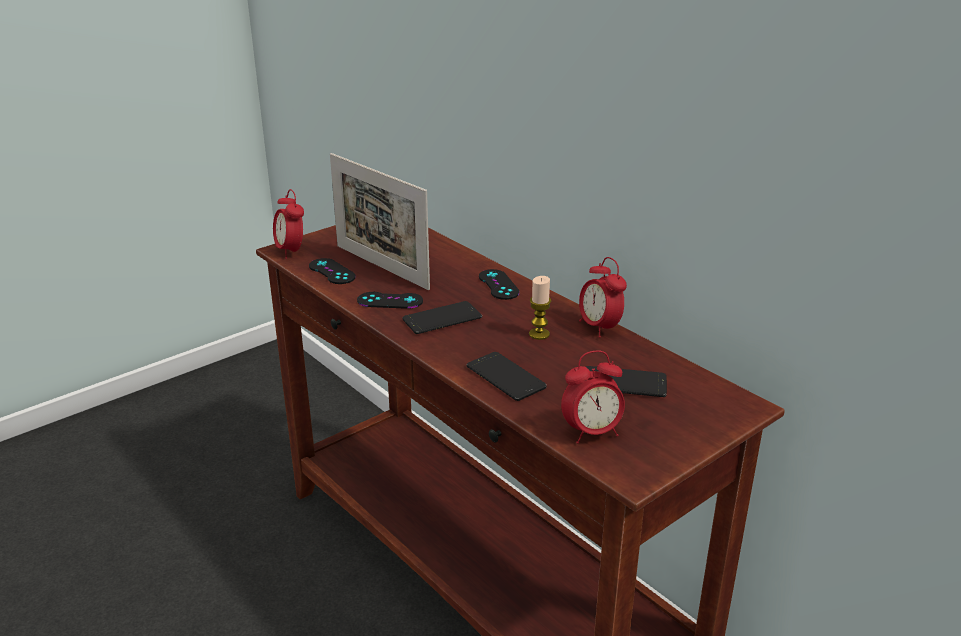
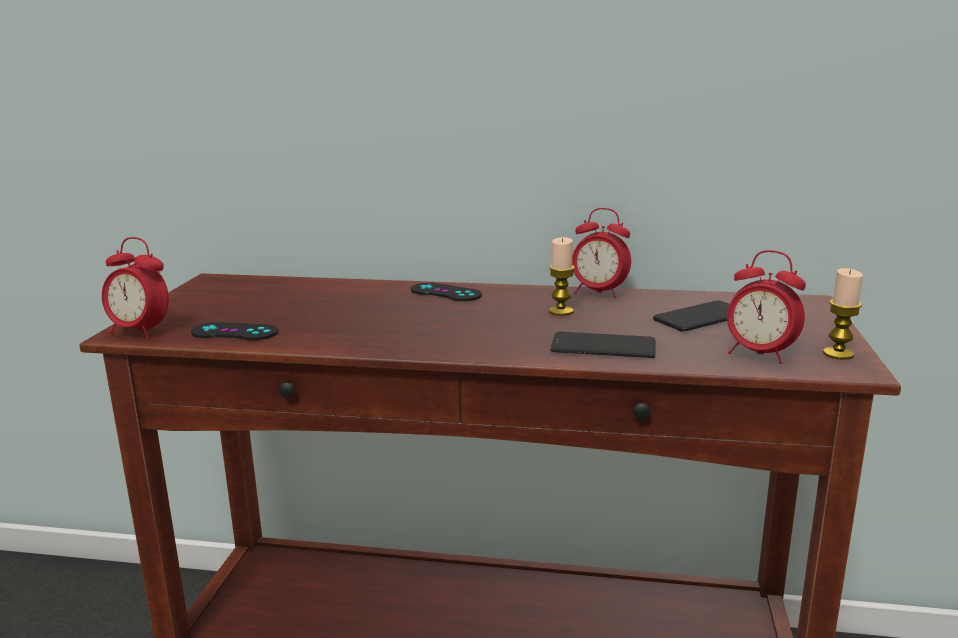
camera: 40 degrees left, 10 degrees down
(381, 267) = (289, 313): picture frame -> none
(390, 301) = (358, 333): black game controller -> none
(442, 319) = (446, 329): phone -> none
(592, 432) = (759, 355): alarm clock -> alarm clock turned 90 degrees clockwise
(649, 460) = (838, 354): none -> candle

